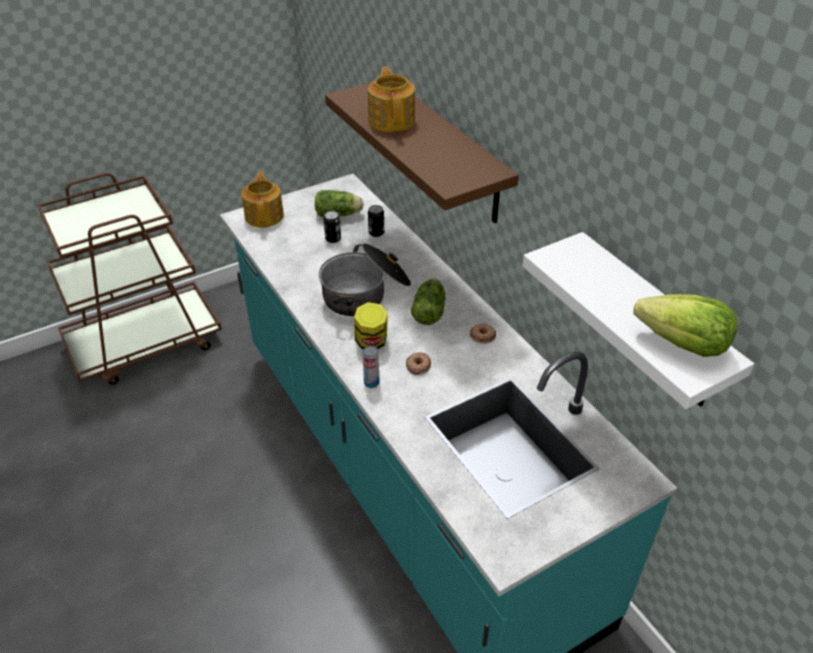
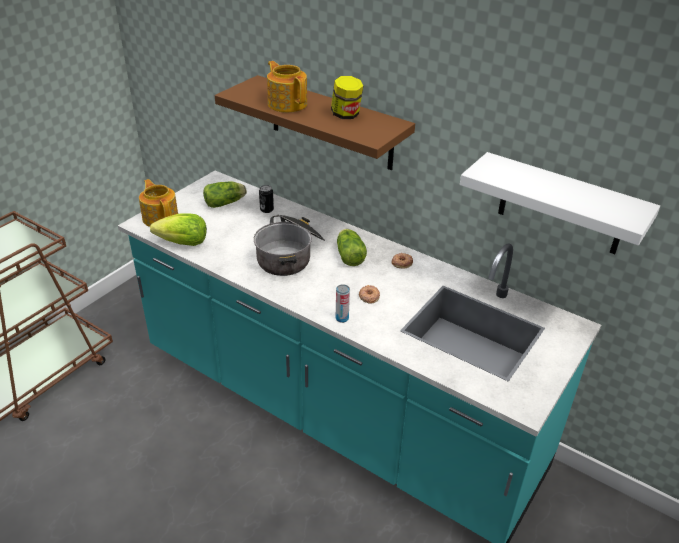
camera: 25 degrees left, 5 degrees down
(333, 239) = (234, 222): can -> none
(371, 342) = (320, 290): jar -> jar (346, 115)
(683, 345) = (611, 205): lettuce -> lettuce (183, 243)

